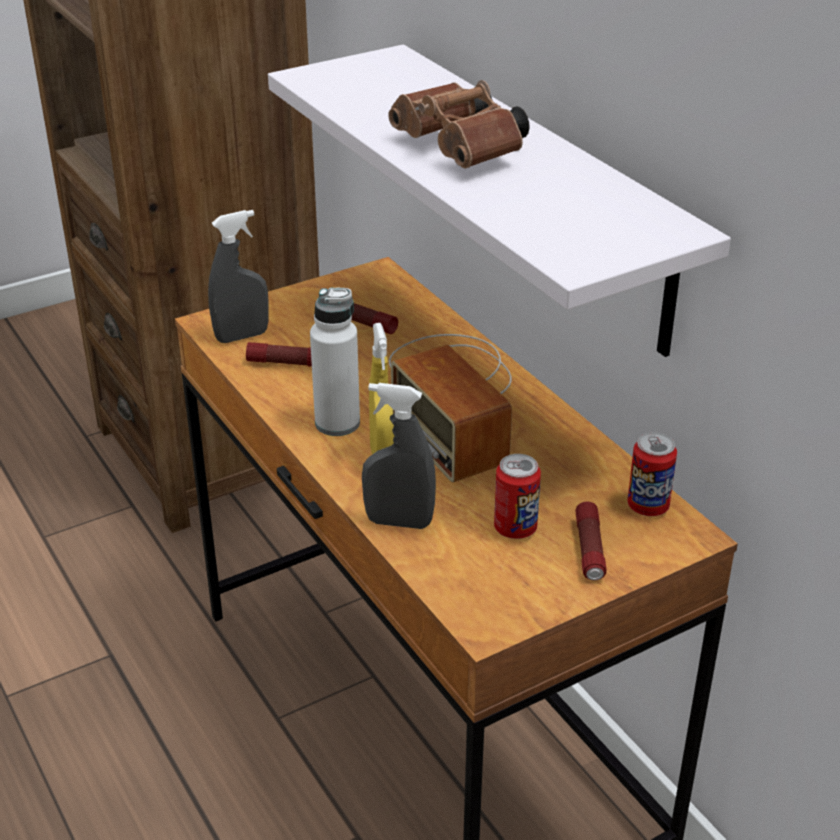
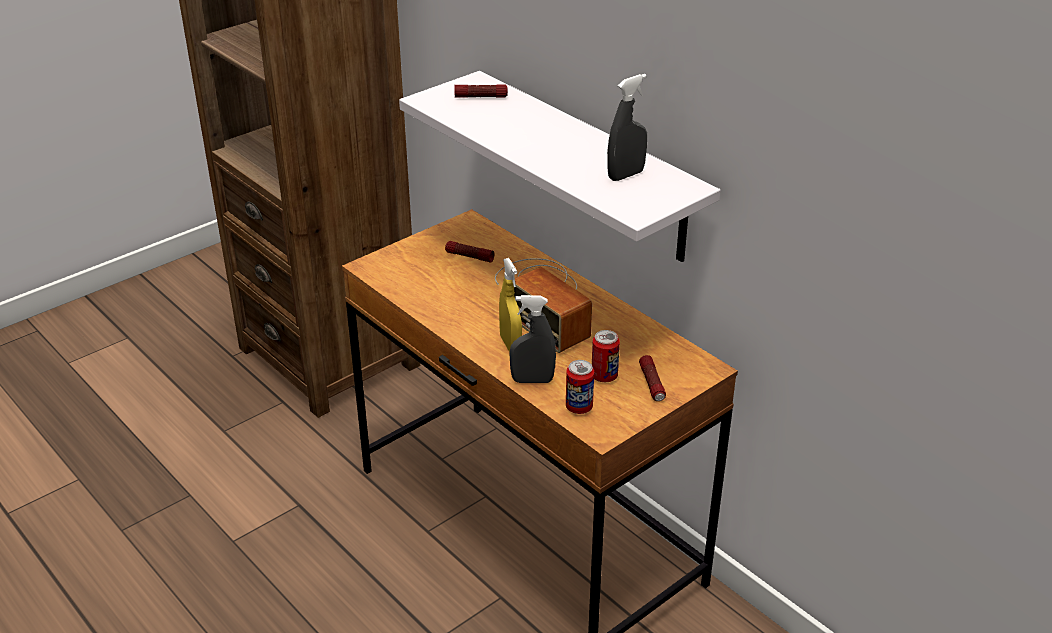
camera: 10 degrees left, 0 degrees up
(242, 336) = (392, 273): grey spray bottle -> grey spray bottle (626, 175)
(286, 363) = (428, 288): flashlight -> flashlight (480, 97)
(337, 423) = (474, 324): white bottle -> none
(462, 151) = (545, 145): brown binoculars -> none
(648, 506) = (680, 354): can -> can (579, 407)

